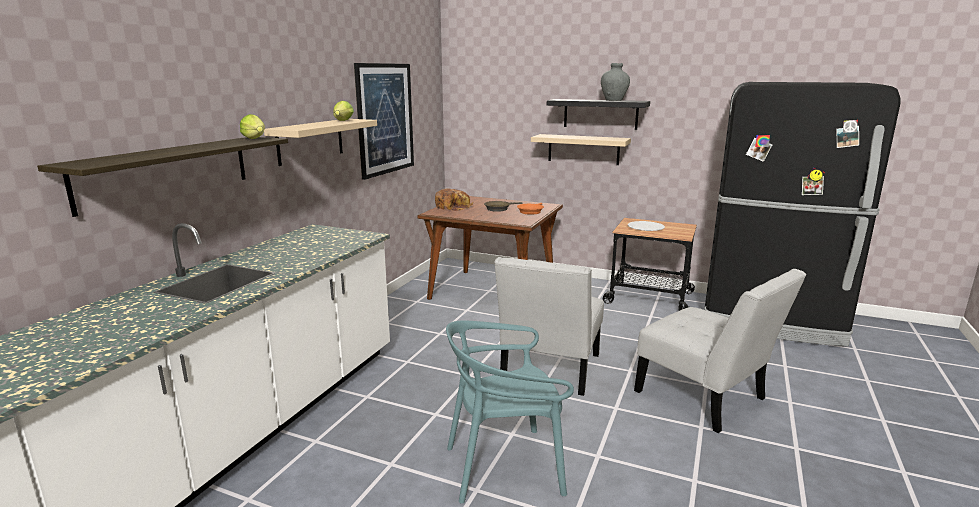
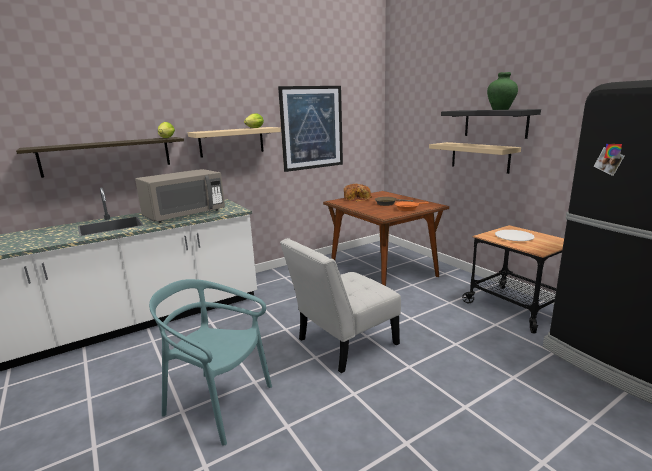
camera: 35 degrees right, 0 degrees up
(306, 251) = (185, 215): none -> grey microwave
(614, 100) = (500, 109): grey vase -> green vase
(705, 399) = (447, 419): white chair -> none

